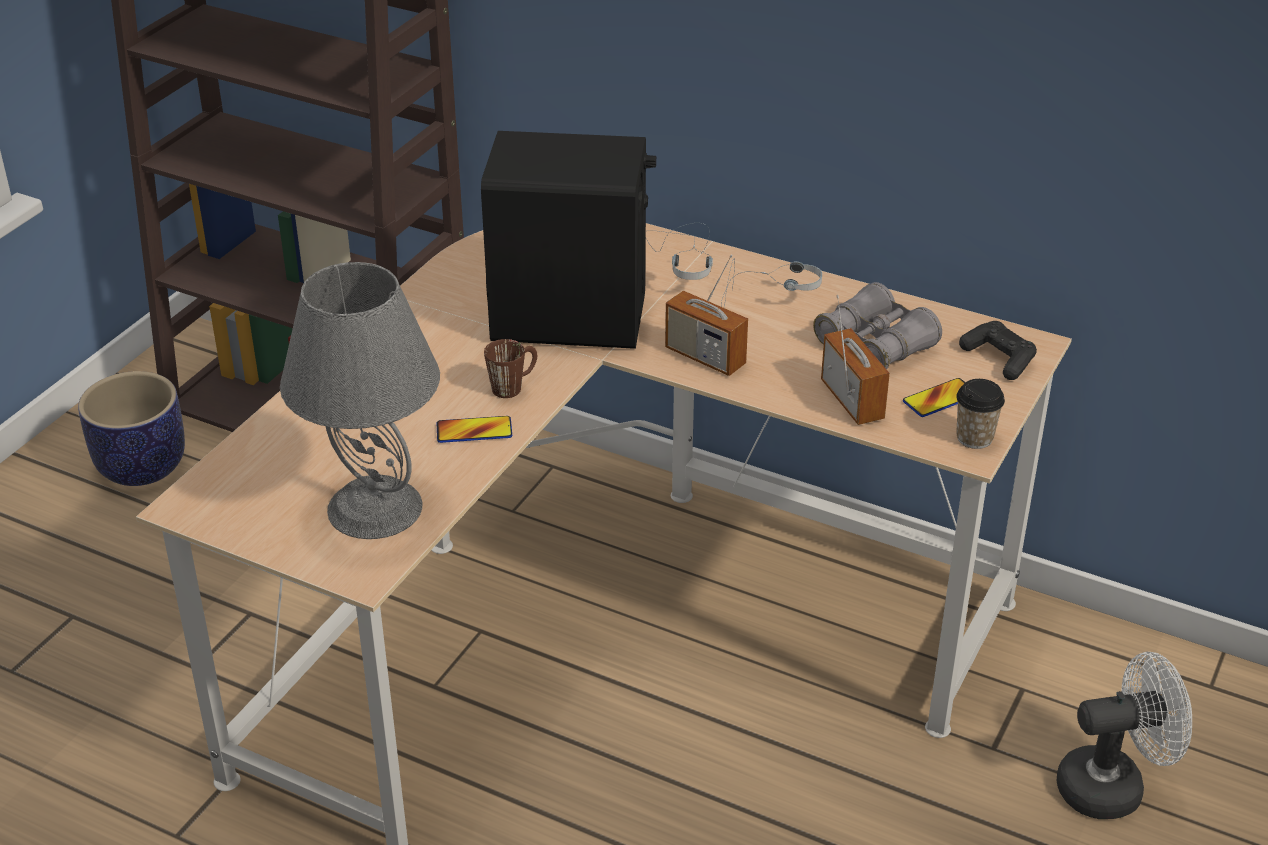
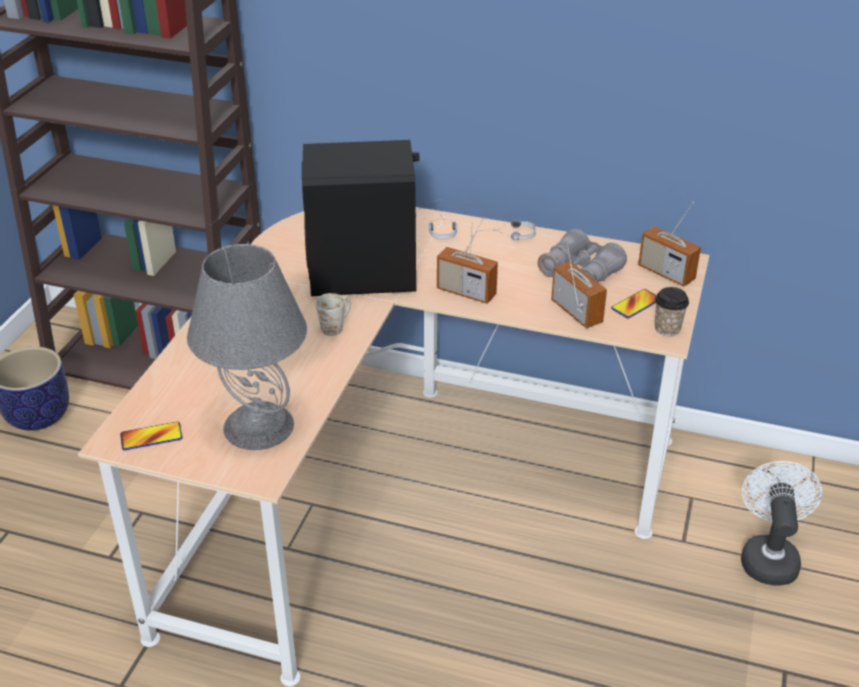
camera: 10 degrees left, 0 degrees up
(474, 431) = (316, 362): phone -> phone (151, 437)
(514, 385) = (336, 326): brown mug -> white mug
(999, 358) = (666, 273): black game controller -> radio
(1113, 786) = (768, 556): white fan -> white fan turned 60 degrees counterclockwise

